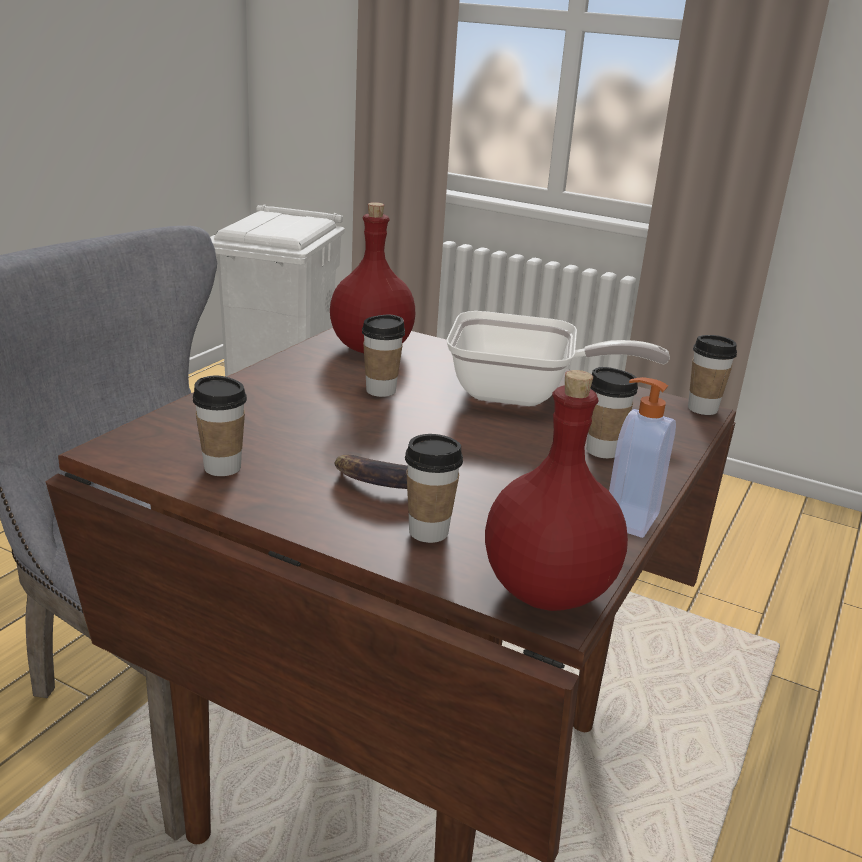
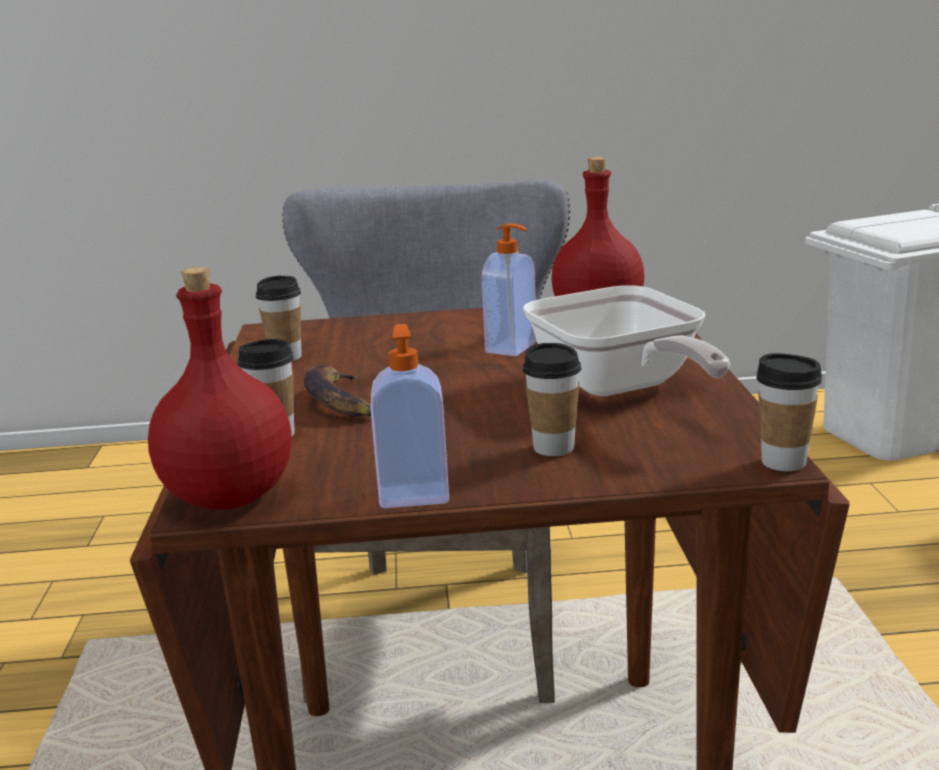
camera: 60 degrees right, 5 degrees down
(381, 391) = (513, 348): cup -> soap dispenser

